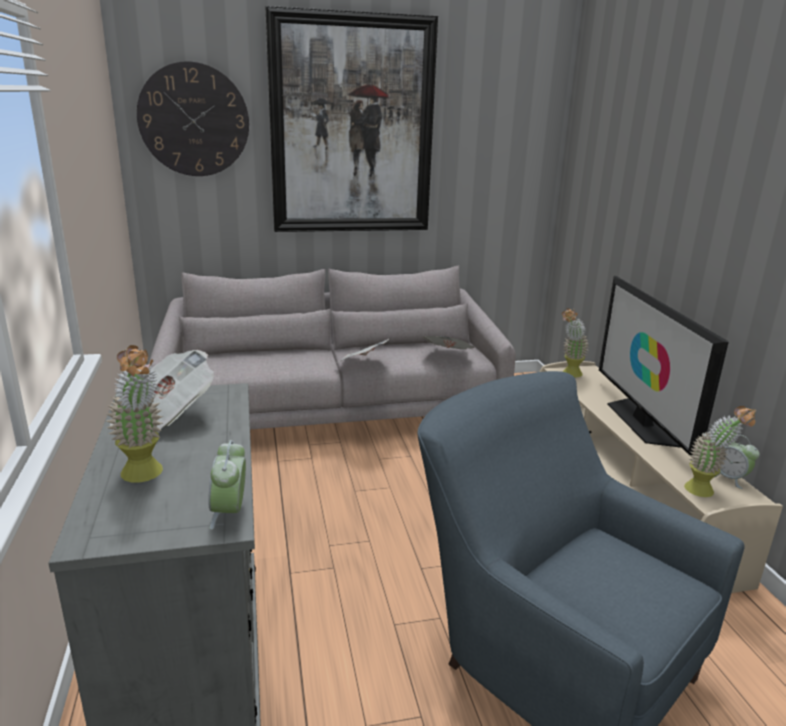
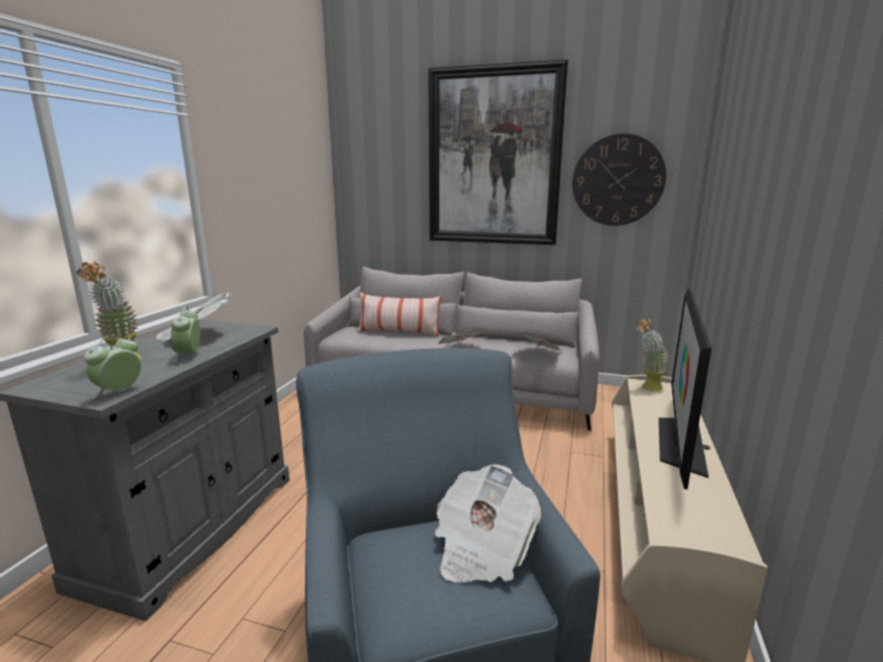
camera: 30 degrees right, 5 degrees down
(194, 120) = (379, 156): wall clock -> wall clock (618, 180)
(266, 356) = (399, 332): none -> pillow
(631, 557) = (482, 548): none -> newspaper
(707, 492) = (679, 524): potted plant -> none
(729, 478) = (727, 520): alarm clock -> alarm clock (189, 355)

